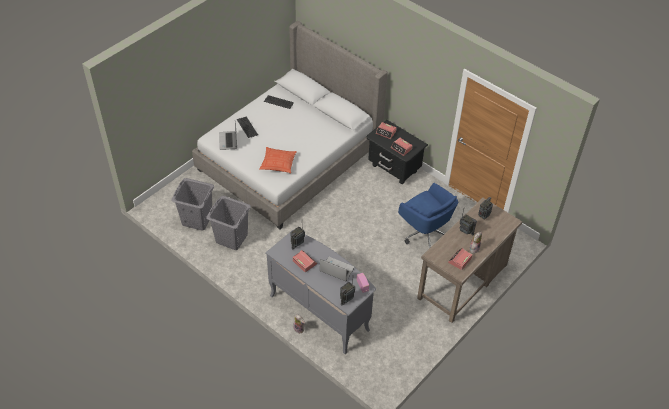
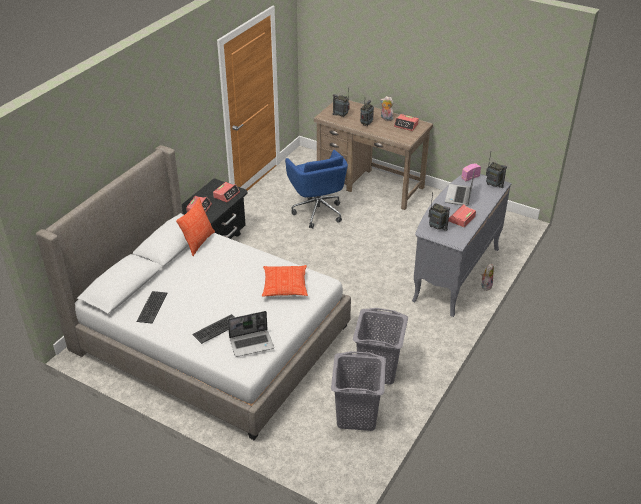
camera: 100 degrees left, 10 degrees down
(340, 126) = (198, 242): none -> orange pillow
(424, 235) = (317, 212): blue office chair -> blue office chair turned 120 degrees clockwise

